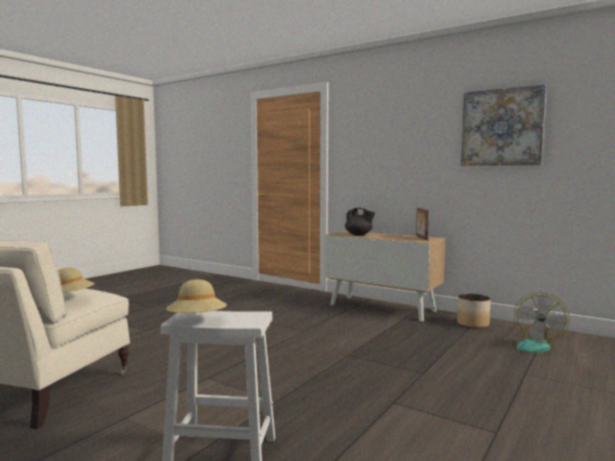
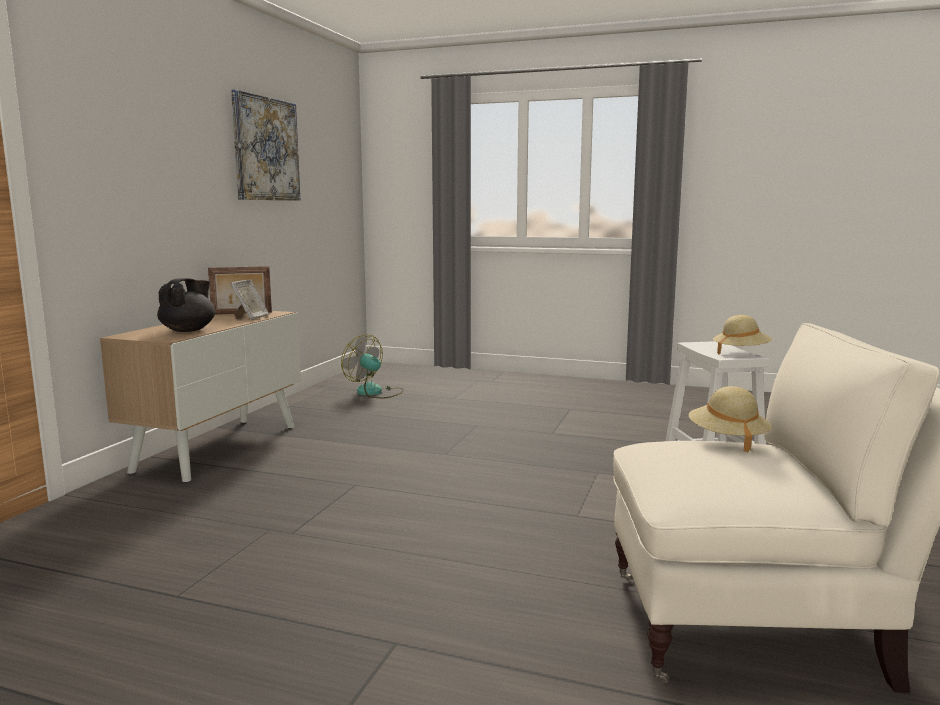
camera: 105 degrees left, 5 degrees up
(401, 239) = (251, 318): none -> picture frame
(473, 324) = (305, 407): planter -> none
(533, 345) = (375, 392): fan -> fan turned 150 degrees counterclockwise

